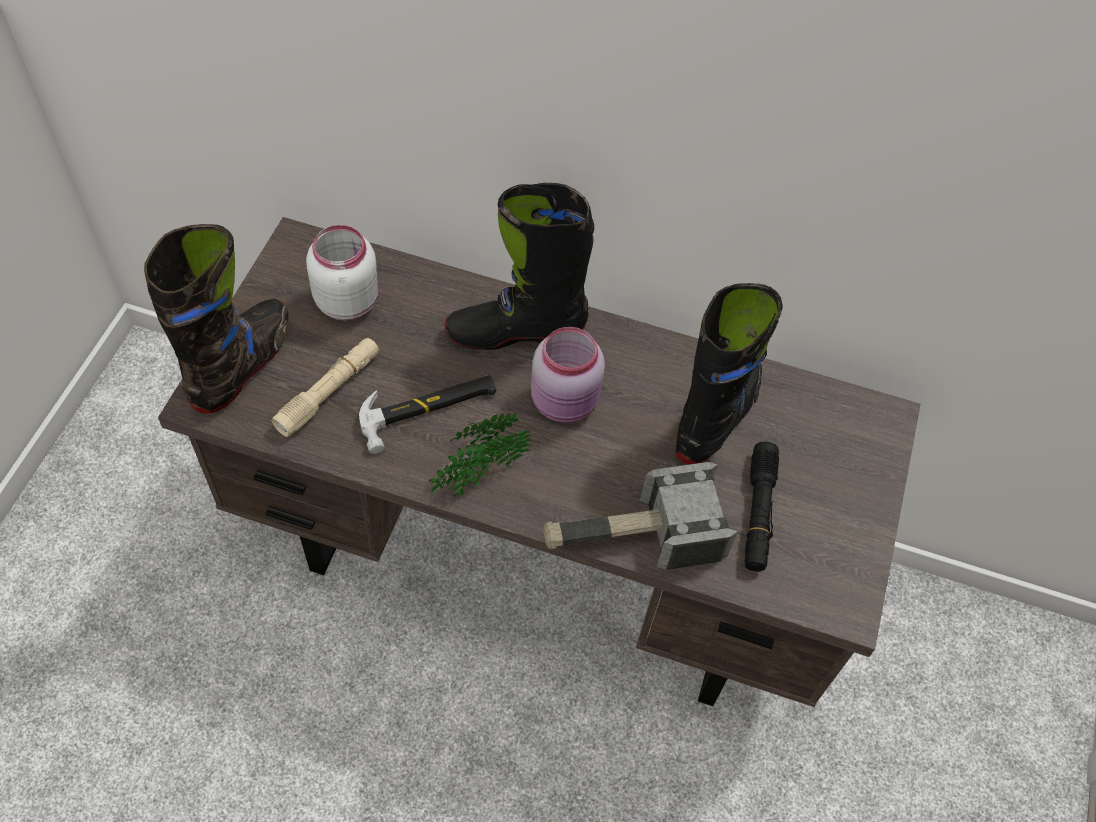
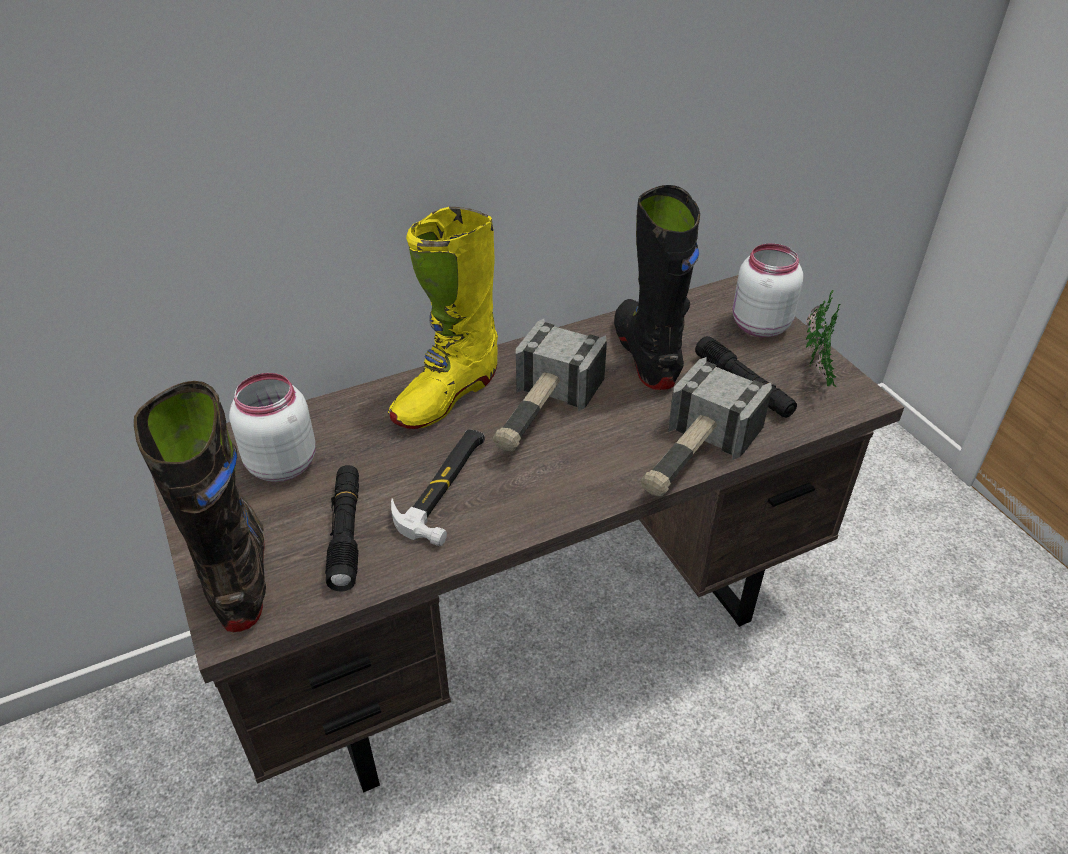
camera: 40 degrees left, 15 degrees down
(329, 392) = (346, 533): beige flashlight -> black flashlight
(478, 476) = (541, 500): potted plant -> potted plant (816, 374)
(516, 331) = (446, 396): black boot -> yellow boot
(566, 402) = (540, 412): pink jar -> hammer
(855, 467) = (758, 326): none -> white jar

